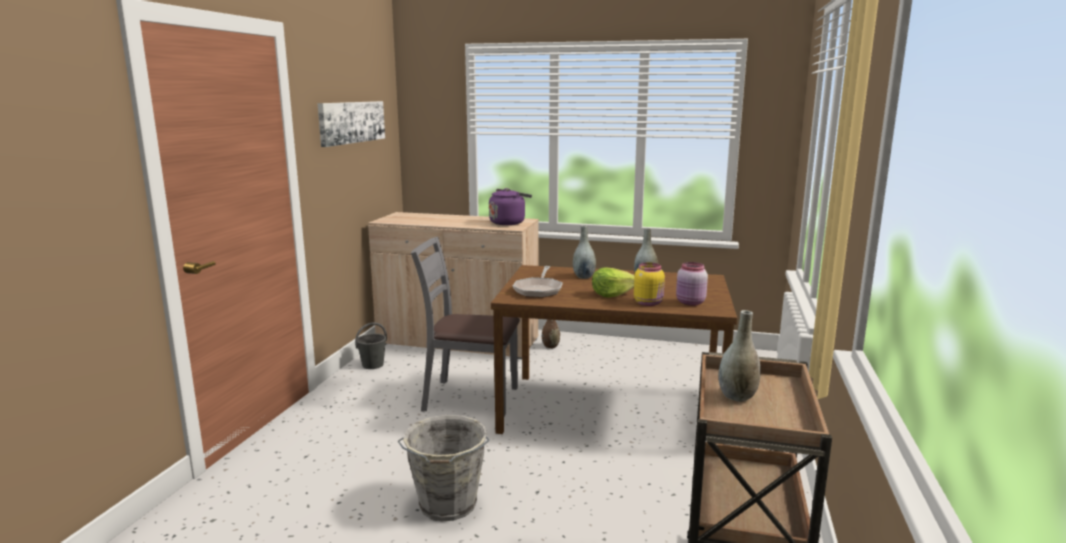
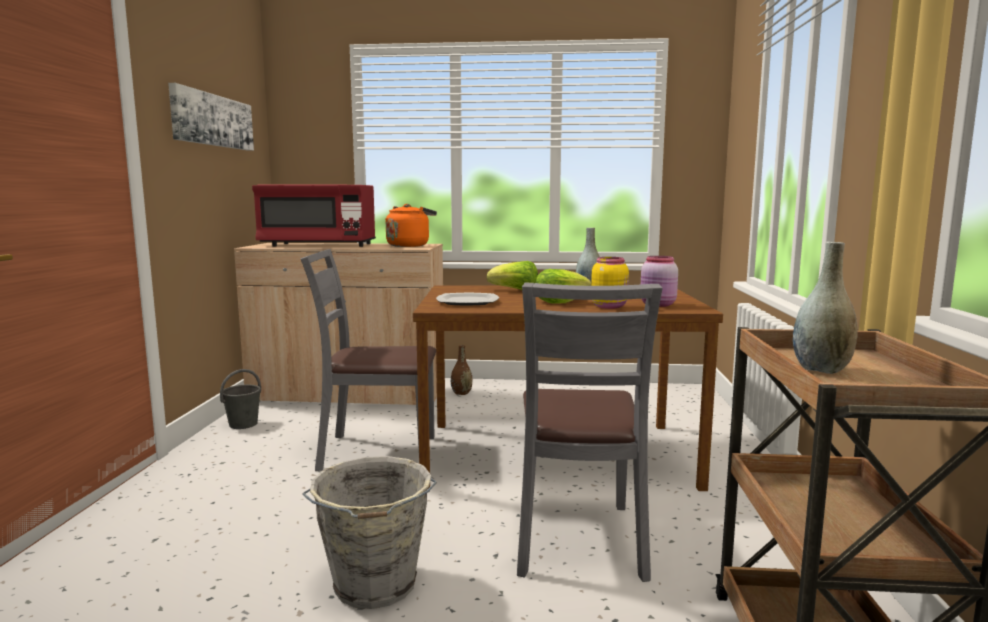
camera: 10 degrees left, 5 degrees down
(435, 219) = (318, 245): none -> red microwave
(508, 222) = (409, 245): purple kettle -> orange kettle
(538, 290) = (468, 301): frying pan -> plate
(584, 277) = (515, 291): grey vase -> lettuce
(602, 486) = (578, 539): none -> grey chair

